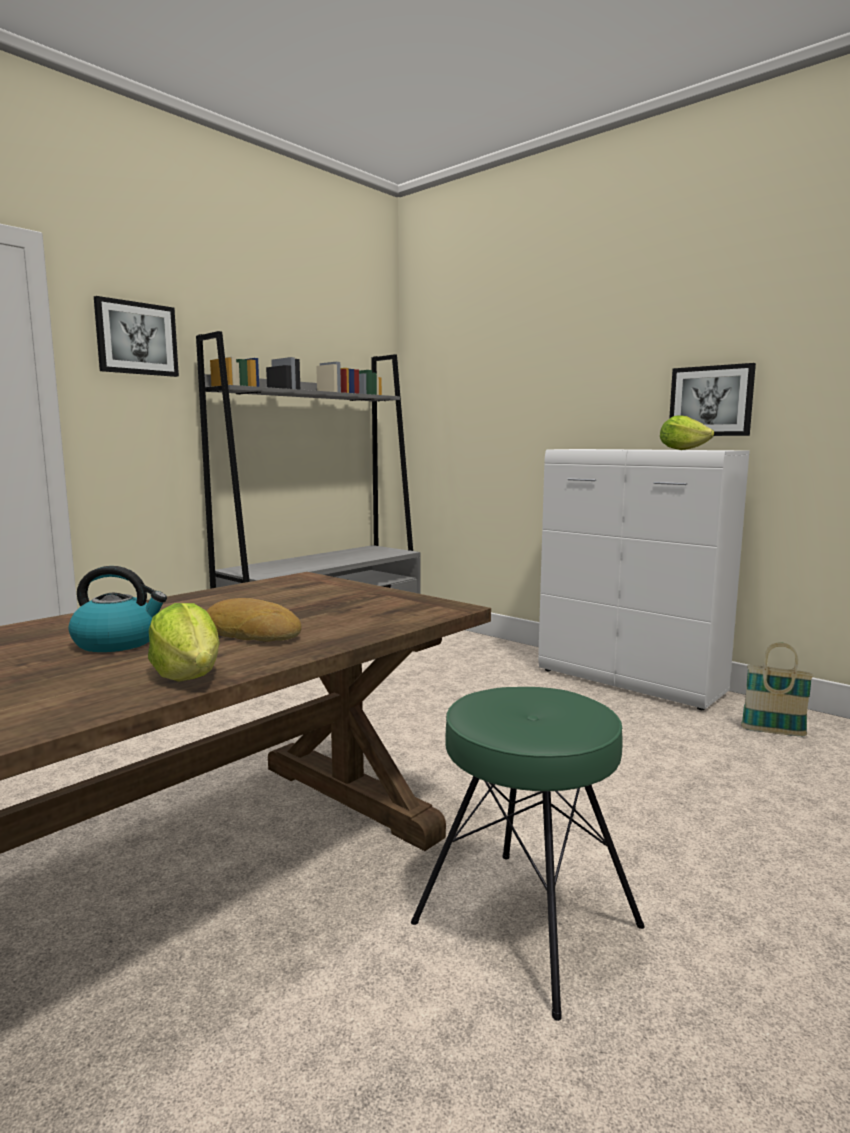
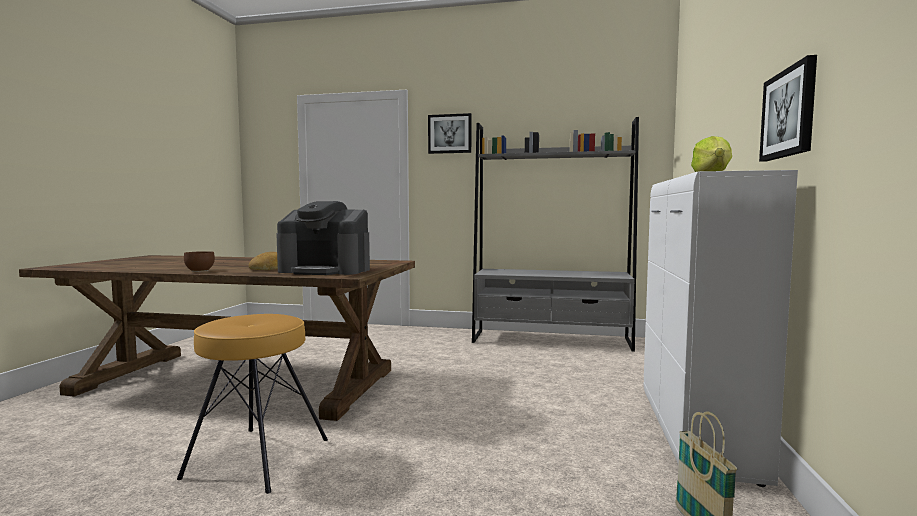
camera: 60 degrees right, 5 degrees down
(118, 642) = (245, 263): kettle -> none
(188, 675) = (201, 270): lettuce -> brown bowl
(361, 611) = (326, 270): none -> coffee machine
(526, 925) = (257, 458): green stool -> brown stool

